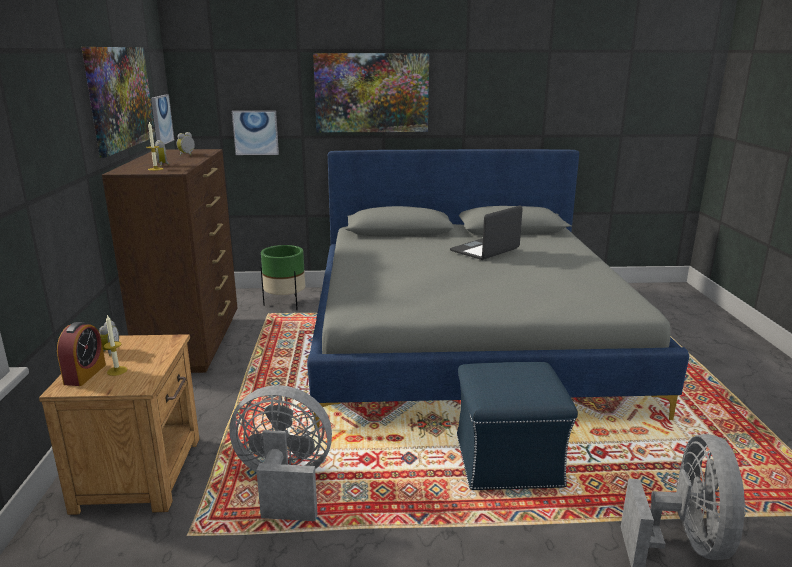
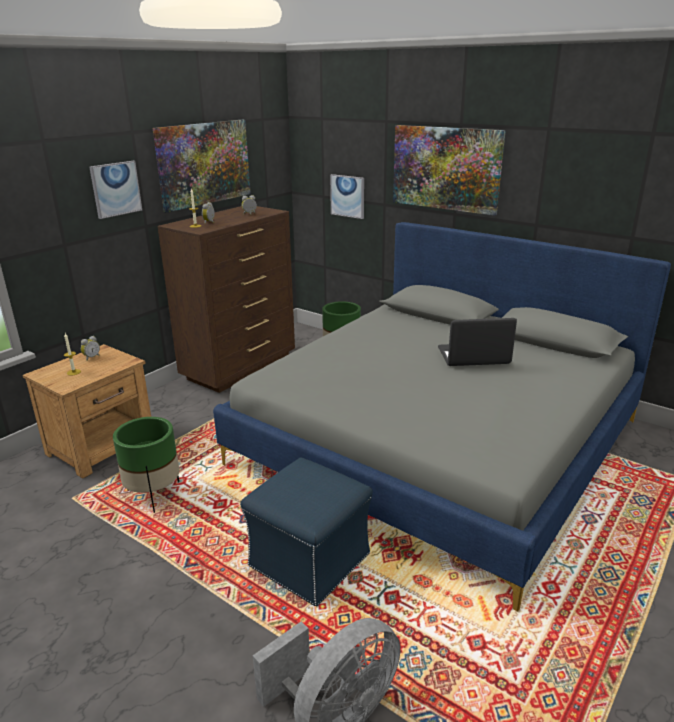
camera: 40 degrees right, 5 degrees up
(85, 374) = (59, 368): alarm clock -> none
(161, 120) = (270, 178): picture -> picture (116, 189)
(284, 484) = (154, 494): grey fan -> green planter

